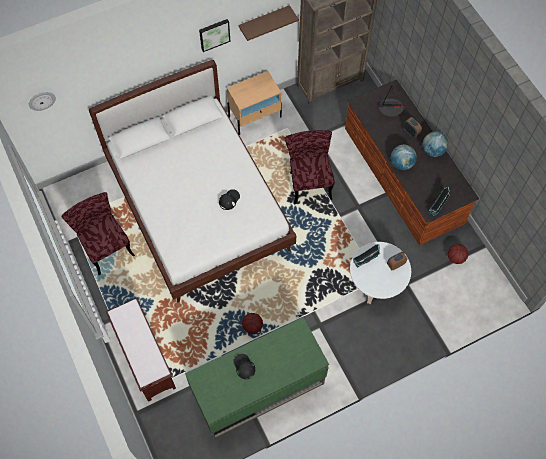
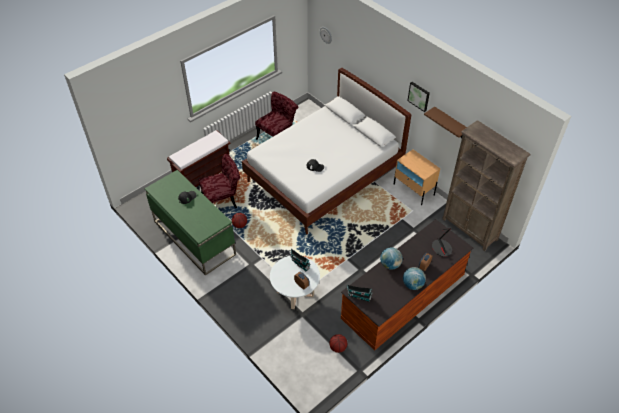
camera: 75 degrees right, 15 degrees down
(309, 181) = (371, 233): red chair -> red chair (223, 201)

